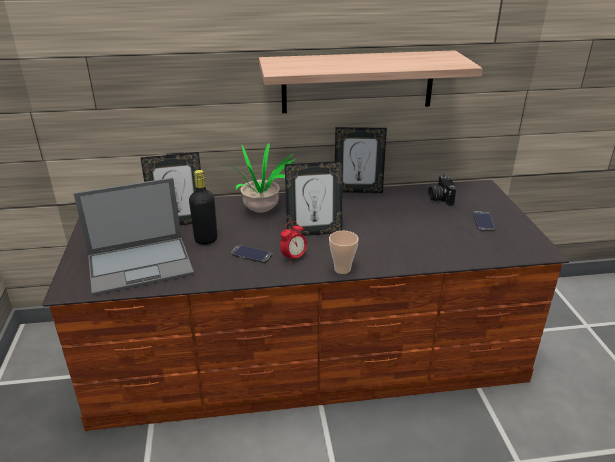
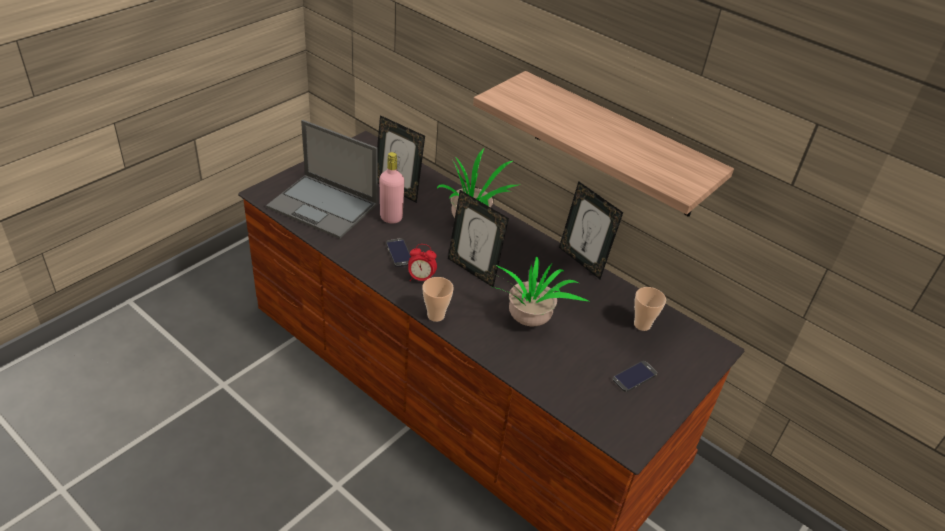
camera: 45 degrees right, 10 degrees up
(206, 240) = (391, 217): black bottle -> pink bottle
(394, 235) = (528, 323): none -> potted plant
(439, 198) = (642, 324): camera -> cup

